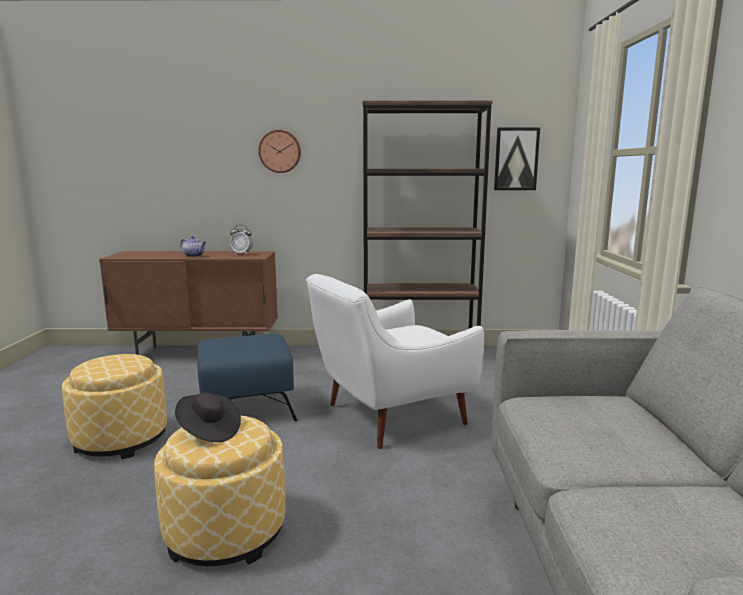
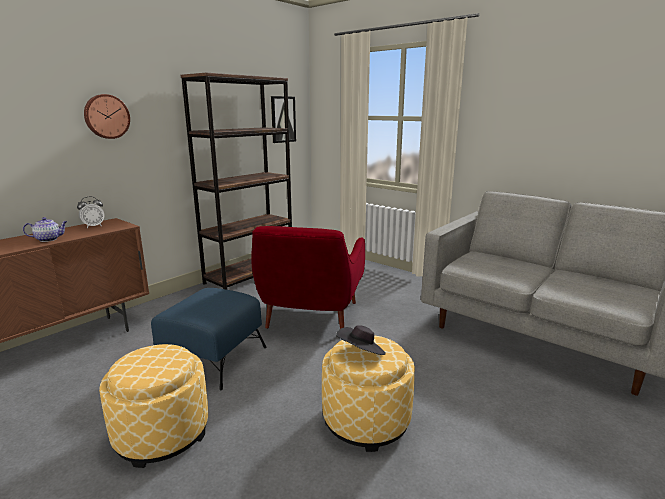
camera: 50 degrees left, 5 degrees up
(389, 416) = (311, 317): white armchair -> red armchair

